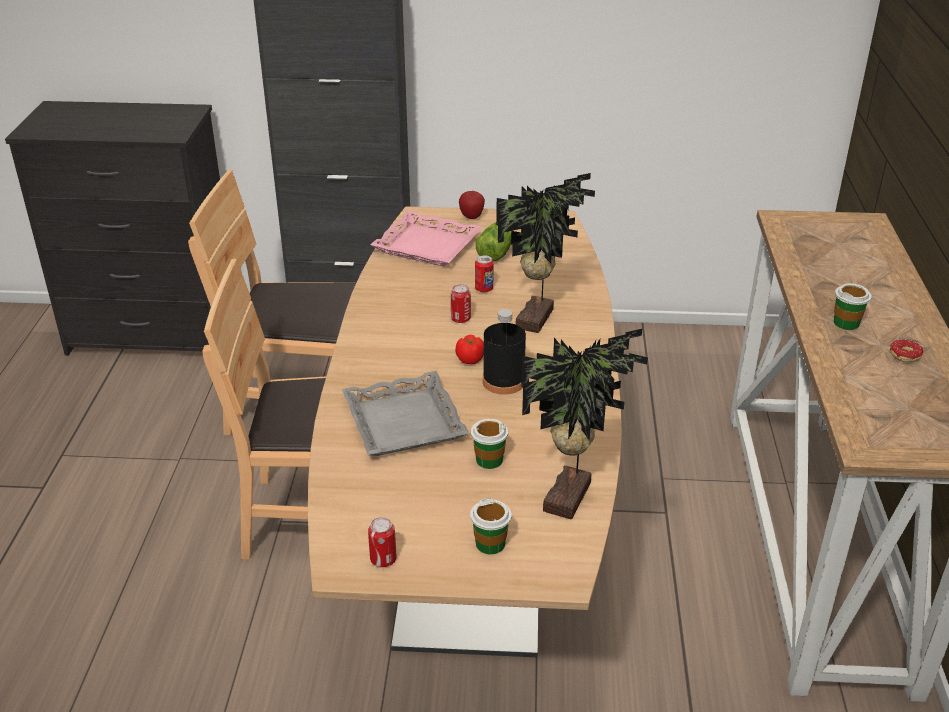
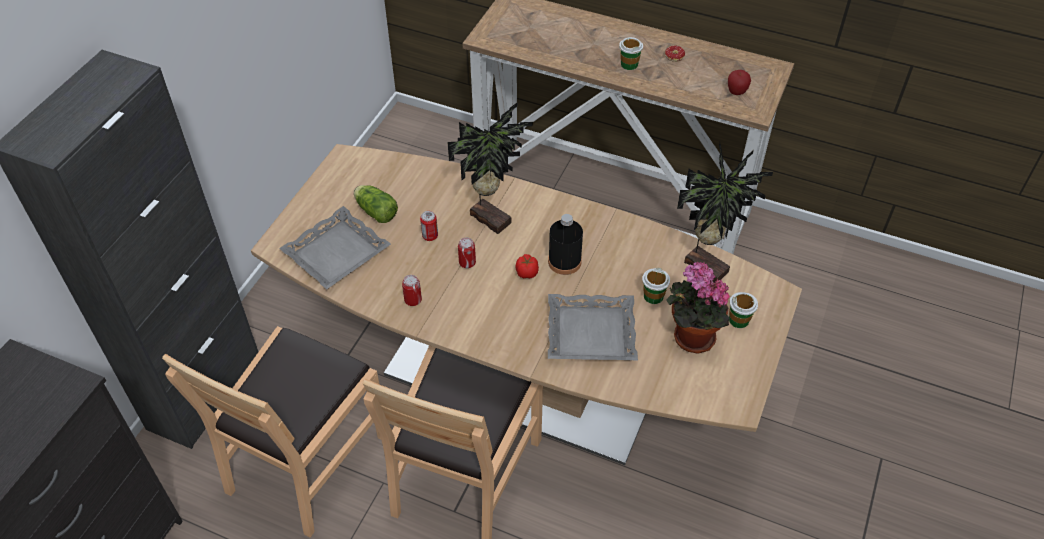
camera: 70 degrees left, 15 degrees up
(383, 559) = (738, 381): can -> can (413, 300)
(427, 246) = (337, 254): pink tray -> grey tray
(436, 503) = (690, 338): none -> potted plant
(471, 217) = (304, 210): apple -> apple (736, 92)

